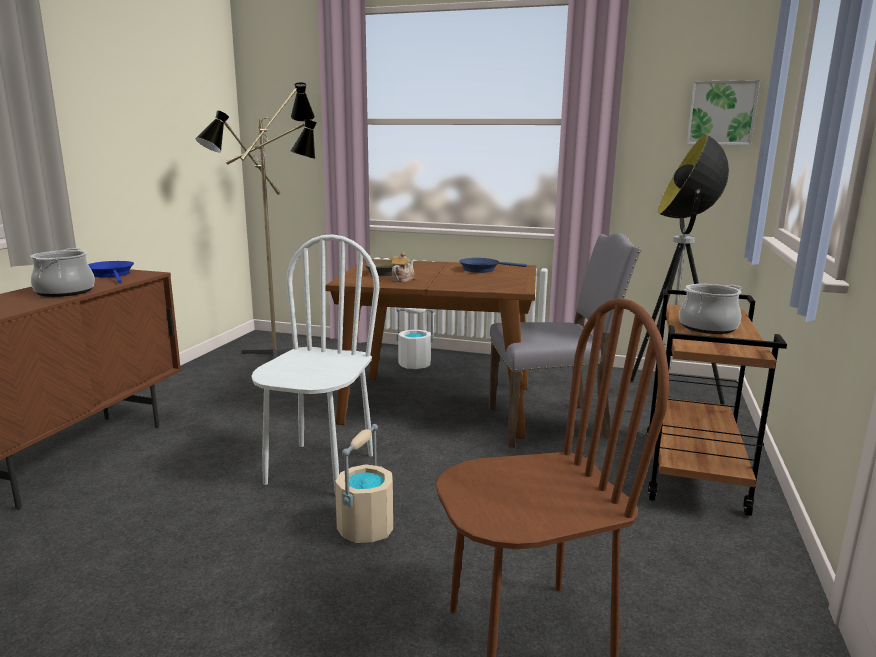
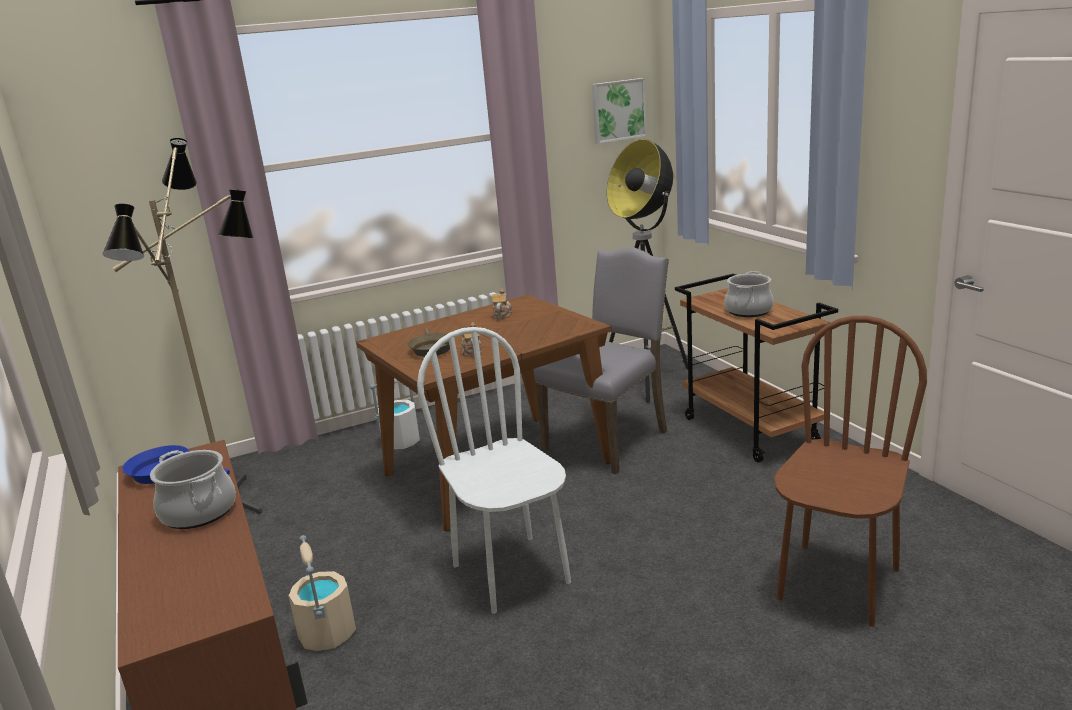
camera: 40 degrees left, 5 degrees up
(366, 528) = (636, 590): beige bucket -> beige bucket (327, 633)
(482, 269) = (502, 315): blue frying pan -> teapot

